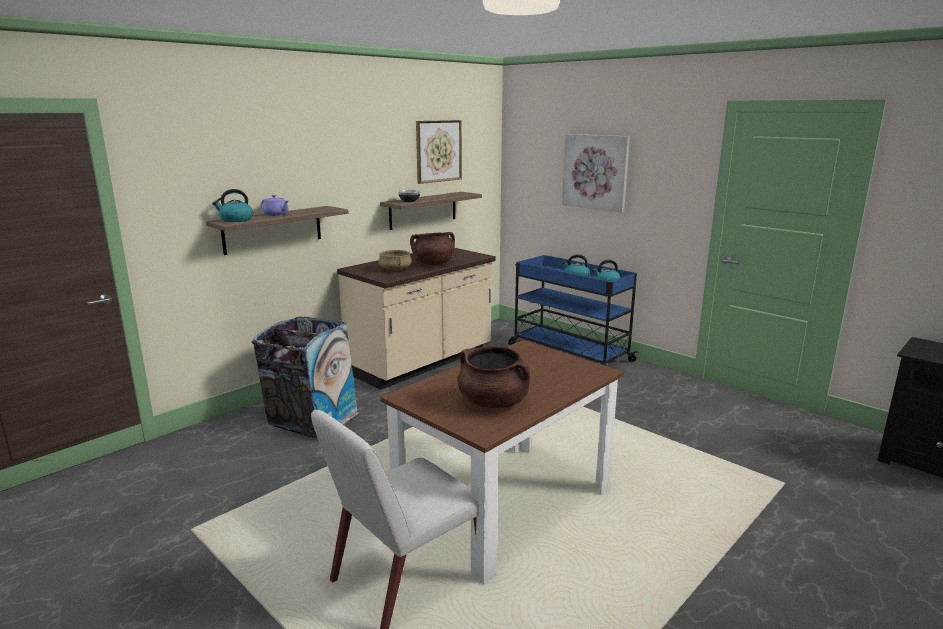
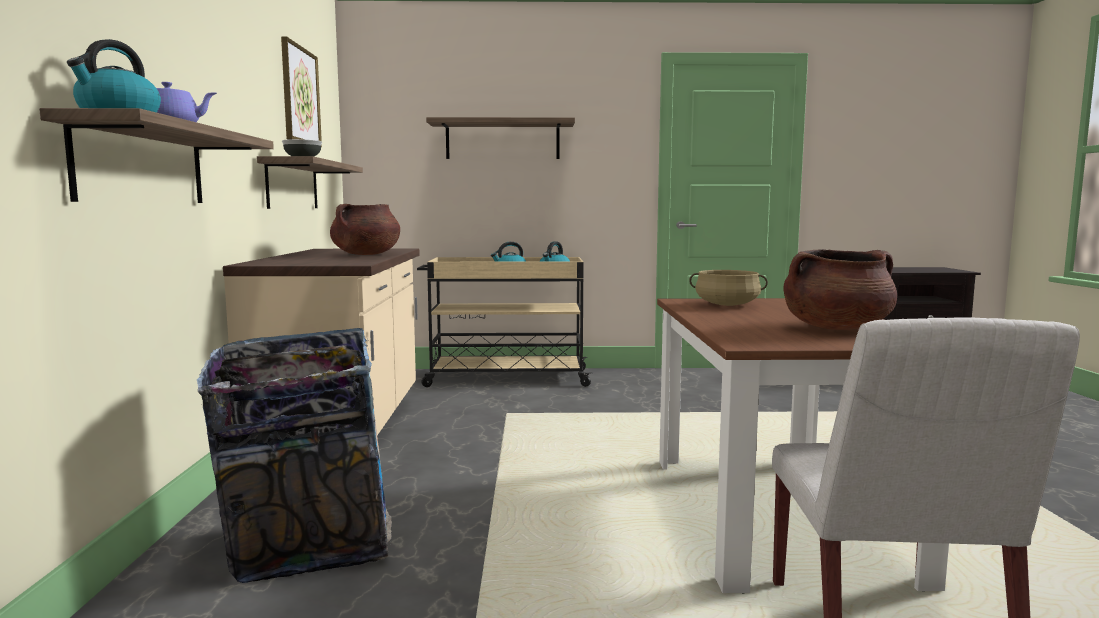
camera: 45 degrees left, 10 degrees down
(395, 269) = (331, 259): beige cooking pot -> beige cooking pot (727, 305)
(568, 352) = (505, 378): blue cart -> beige cart
(595, 172) = (502, 140): picture -> shelf

